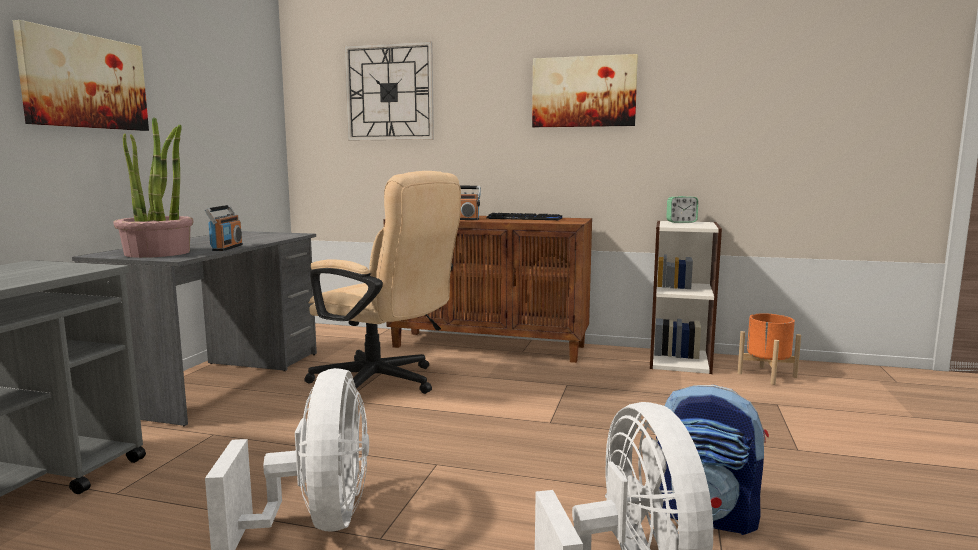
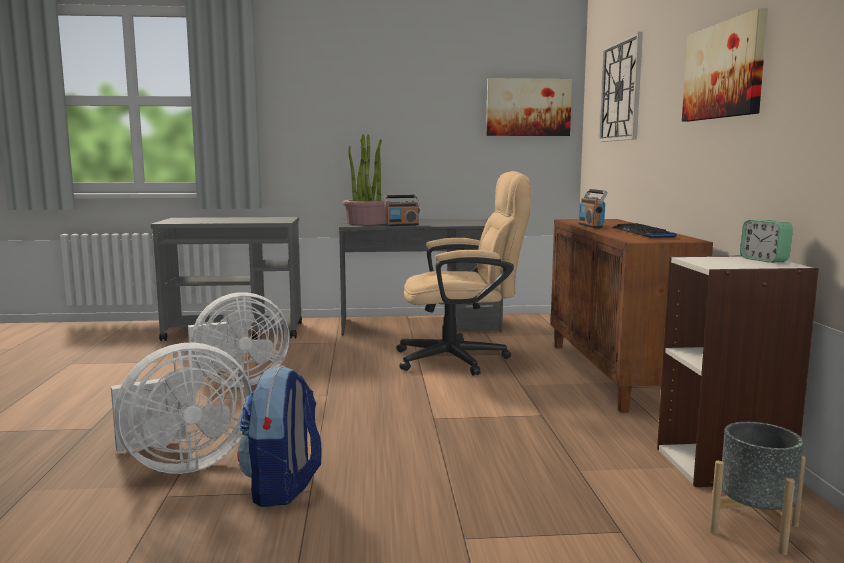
camera: 70 degrees right, 0 degrees up
(85, 81) = (367, 112): picture -> picture (528, 107)
(384, 383) = (462, 359): beige office chair -> beige office chair turned 105 degrees counterclockwise
(766, 375) = (754, 528): orange planter -> grey planter

